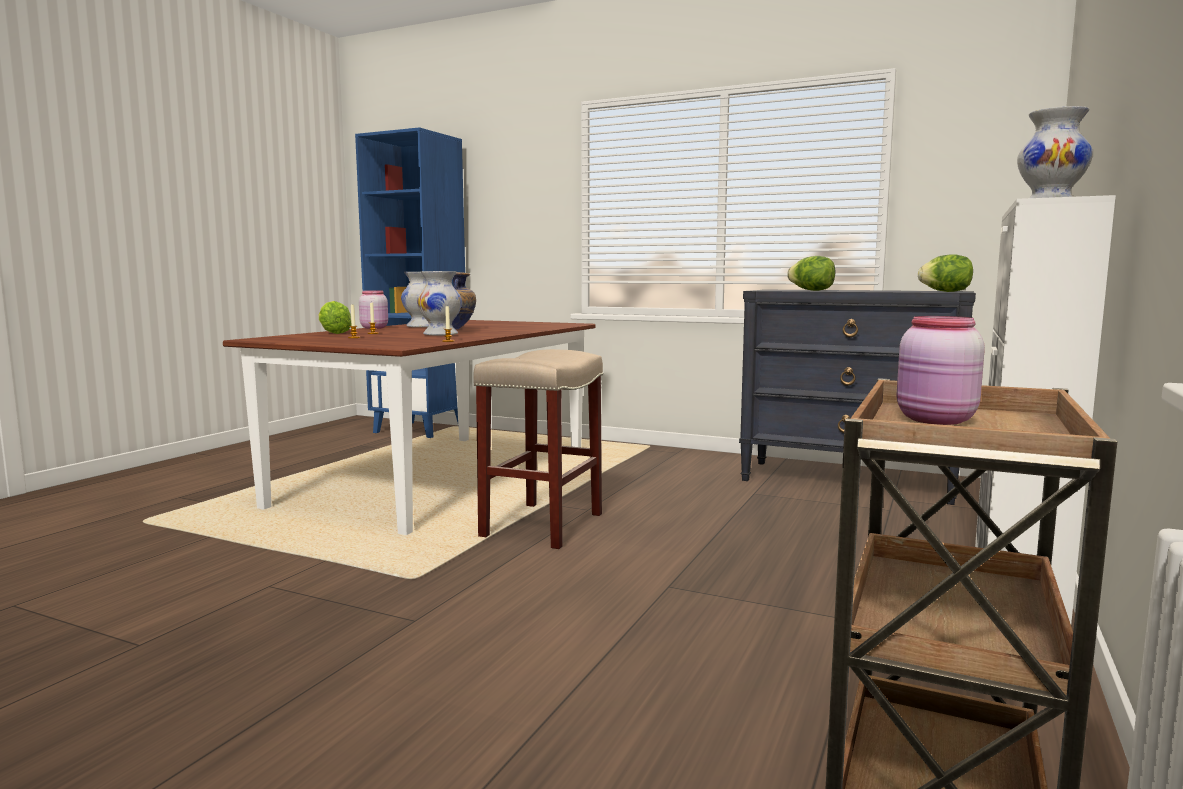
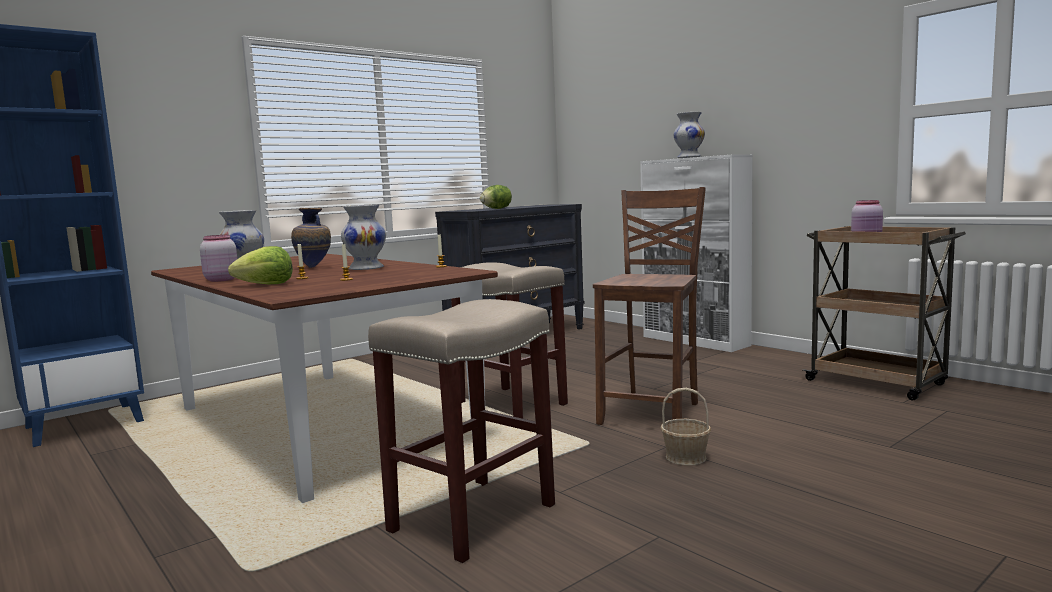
camera: 65 degrees left, 0 degrees up
(212, 563) = (472, 518): none -> beige stool
(375, 636) = (686, 457): none -> basket
(548, 599) = (653, 413): none -> brown chair
(945, 291) = (559, 204): lettuce -> none

